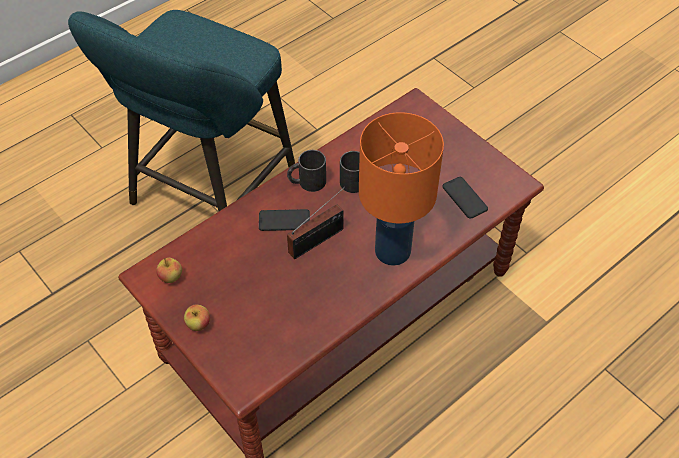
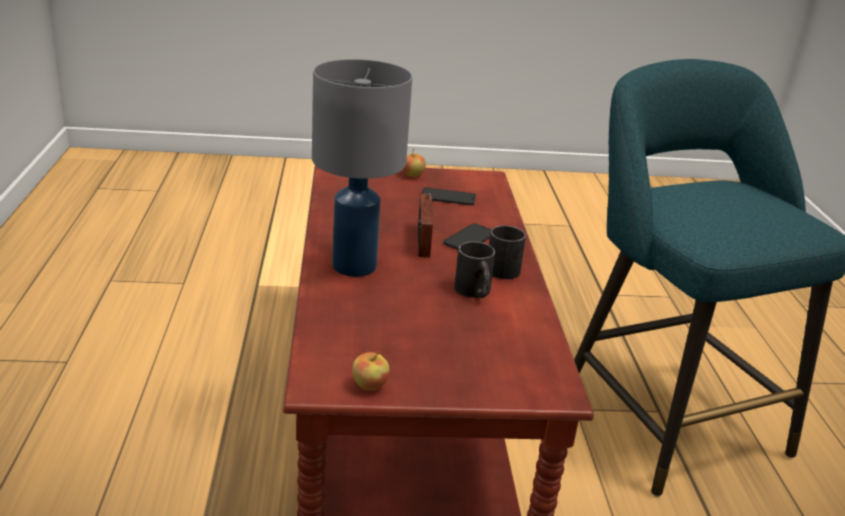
camera: 125 degrees right, 25 degrees down
(171, 277) = (473, 182): apple -> apple (369, 385)
(394, 251) = (353, 266): orange table lamp -> grey table lamp
(464, 198) = (354, 337): phone -> phone (448, 197)

